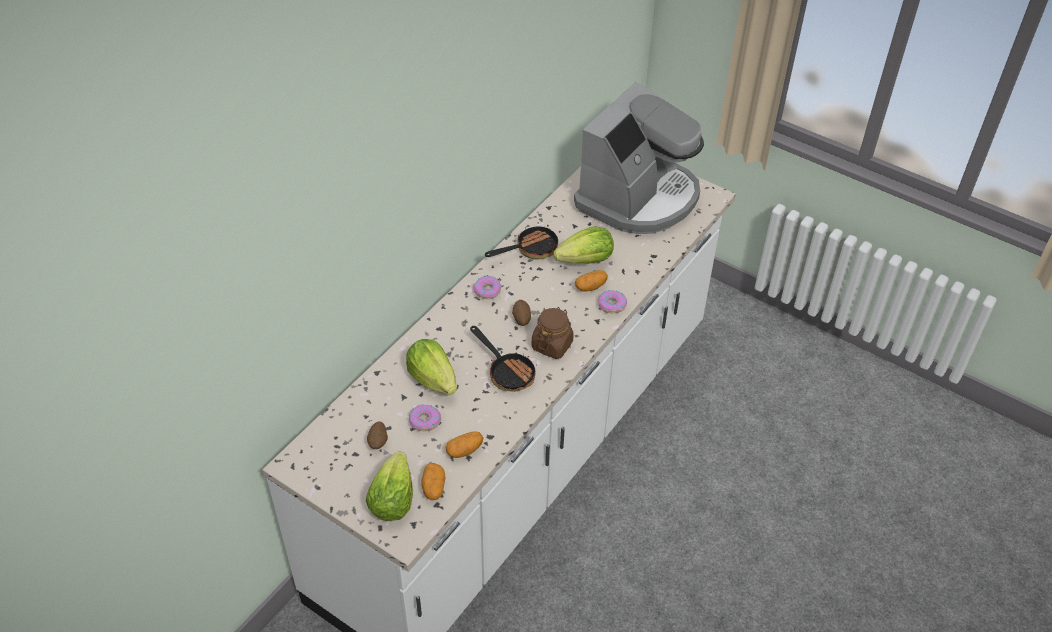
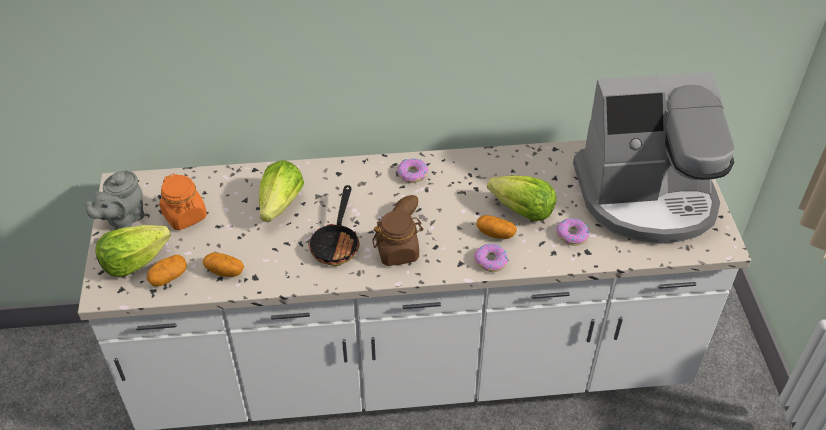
camera: 50 degrees right, 0 degrees up
(337, 483) = (123, 220): none -> grey teapot
(378, 442) = (185, 216): potato -> orange jar
(424, 421) = (232, 228): donut -> donut (572, 235)
(531, 249) = (491, 169): frying pan -> none

